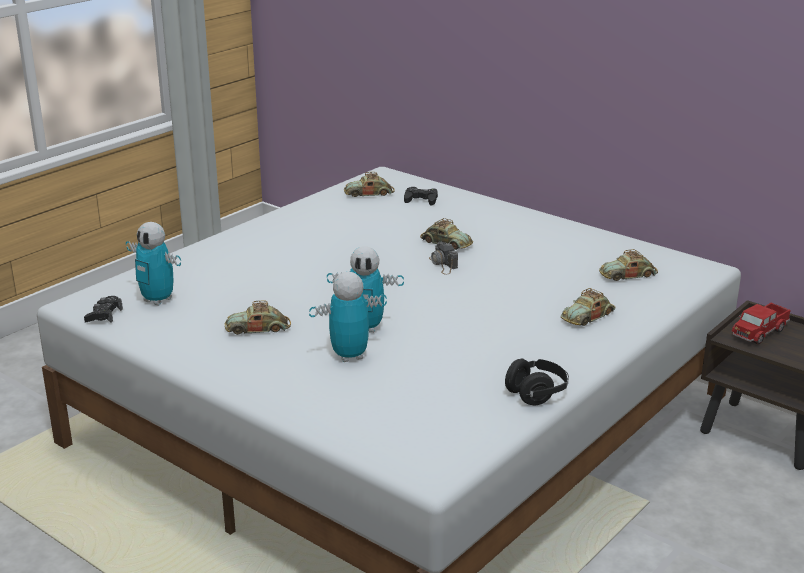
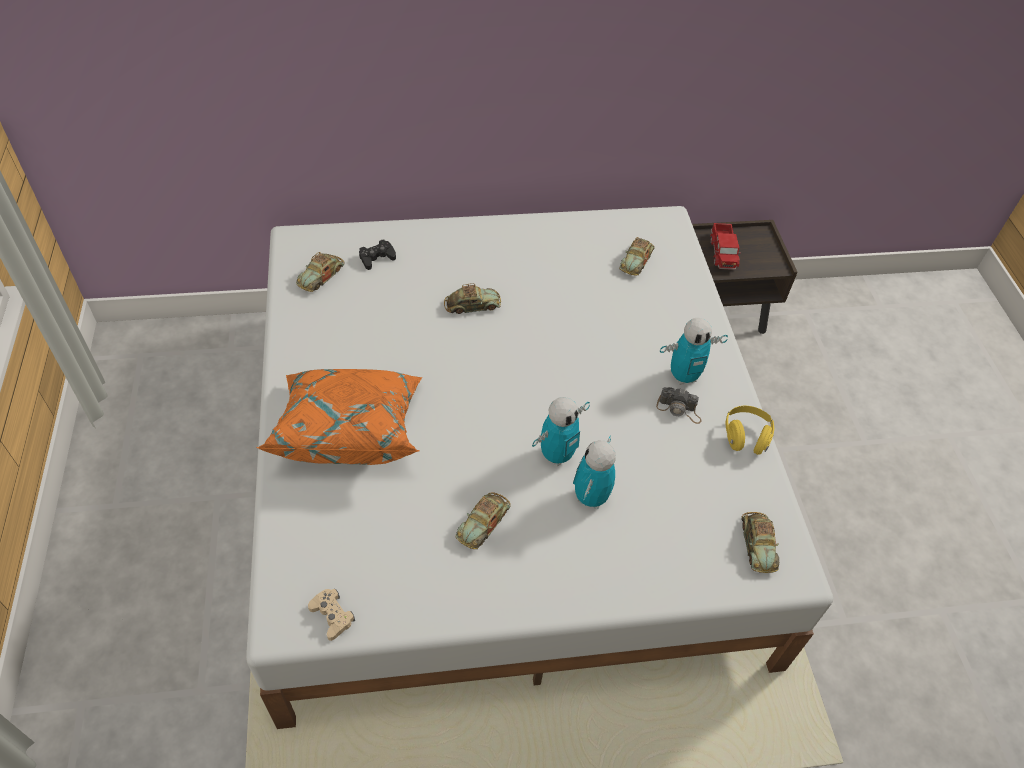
camera: 50 degrees left, 25 degrees up
(104, 315) = (332, 616): black game controller -> beige game controller
(158, 300) = (349, 556): toy robot -> toy robot (684, 376)
(259, 256) = (350, 429): none -> orange pillow
(443, 264) = (506, 334): camera -> camera (679, 410)
(536, 393) = (745, 437): black headphones -> yellow headphones
(588, 316) = (671, 327): toy car -> toy car (757, 544)

